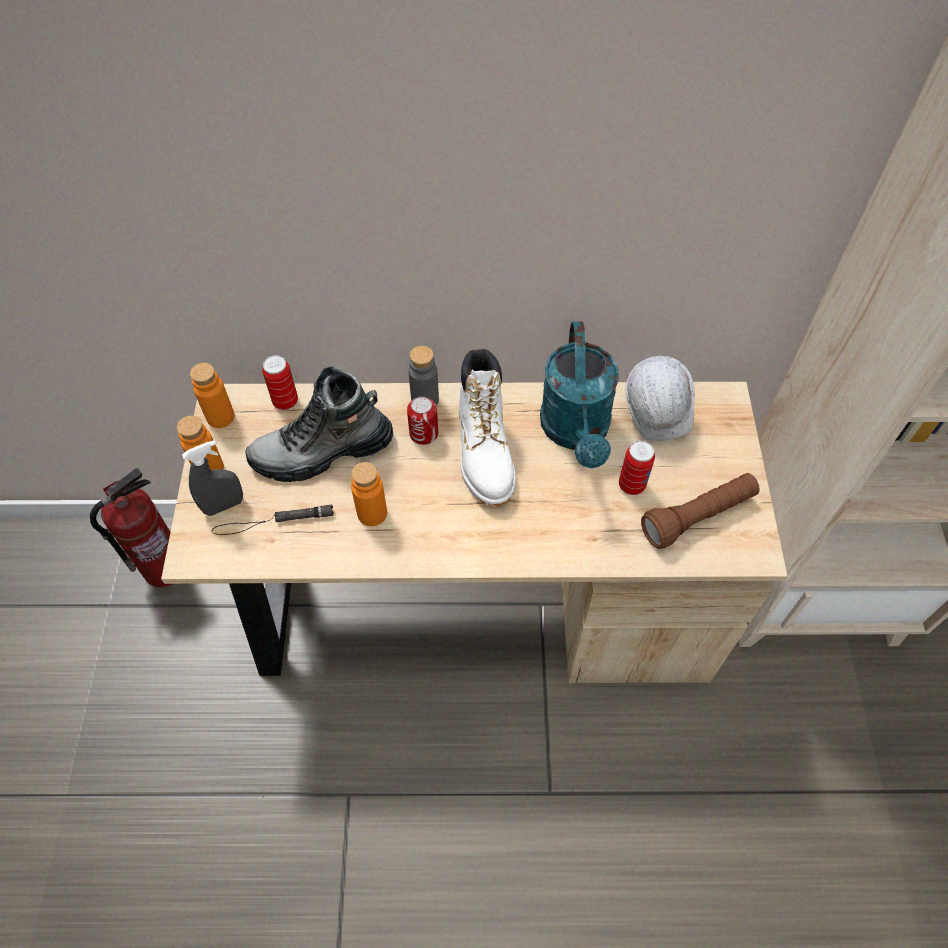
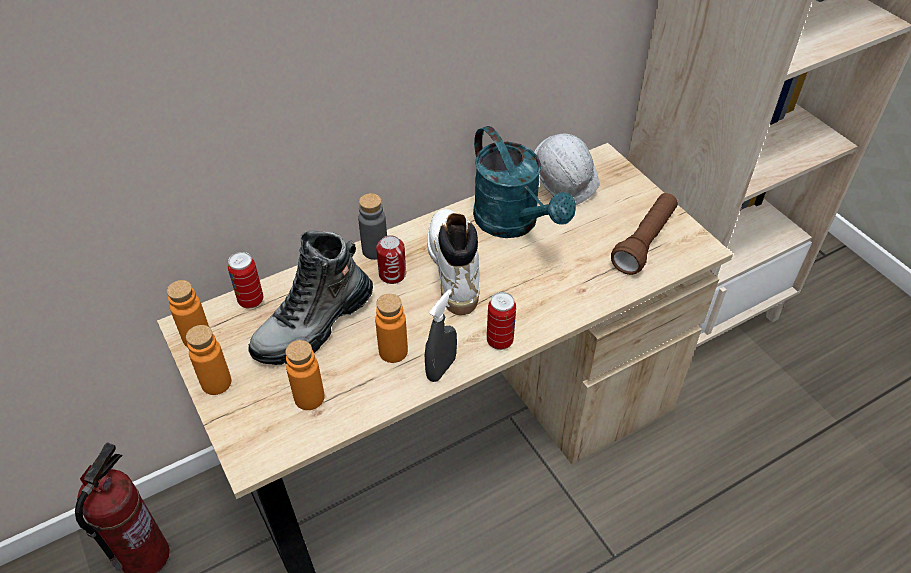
camera: 30 degrees left, 10 degrees down
(224, 505) = (253, 406): grey spray bottle -> grey spray bottle (441, 368)
(273, 522) = (309, 397): black flashlight -> orange bottle
(485, 453) = (454, 268): white boot -> white boot turned 150 degrees counterclockwise
(631, 485) = (581, 242): can -> can (499, 341)

